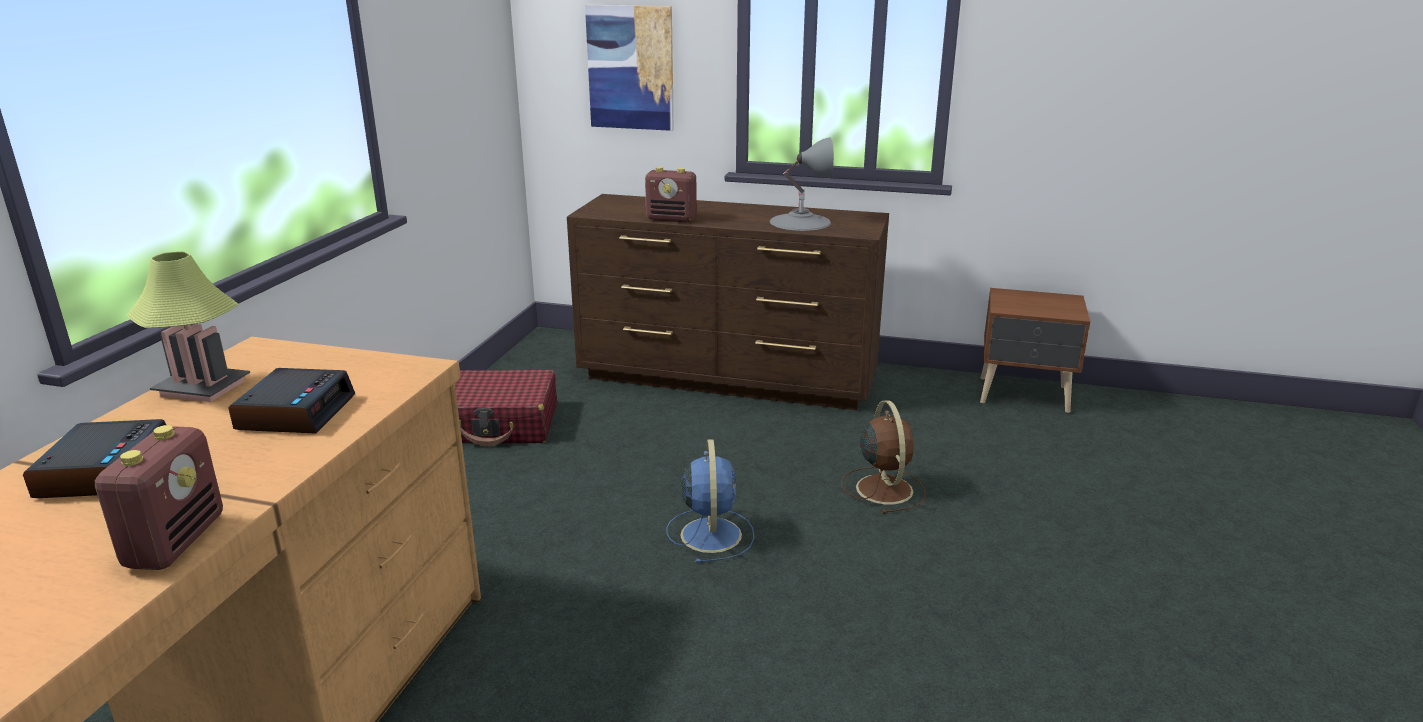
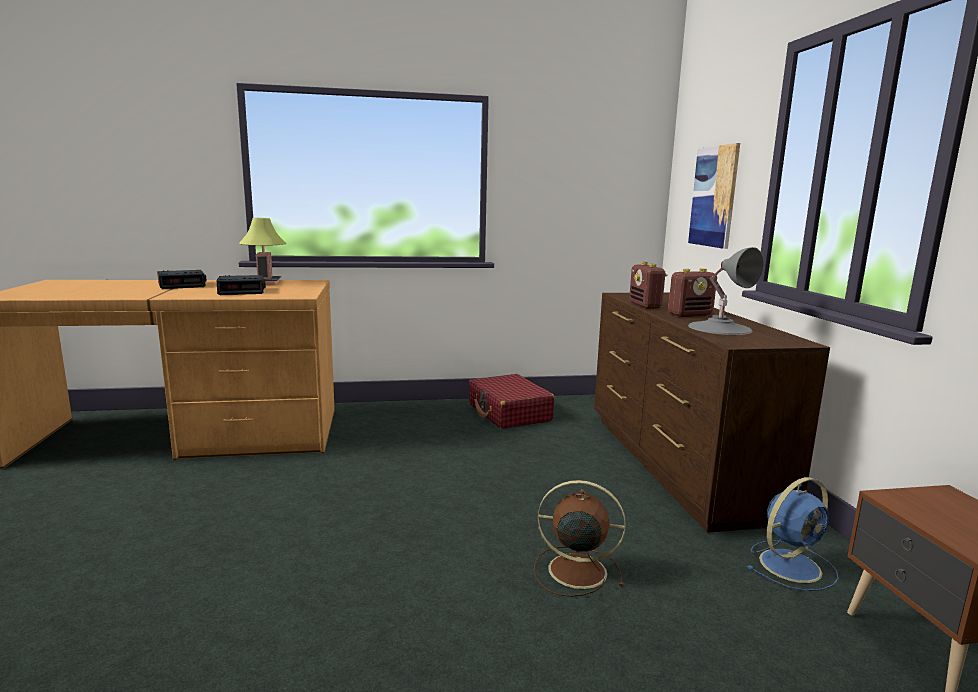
camera: 65 degrees right, 10 degrees down
(175, 541) = (118, 296): radio -> radio (690, 315)
(711, 533) = (437, 504): blue fan -> blue fan (791, 565)
(883, 488) = (574, 570): brown fan -> brown fan turned 135 degrees counterclockwise

